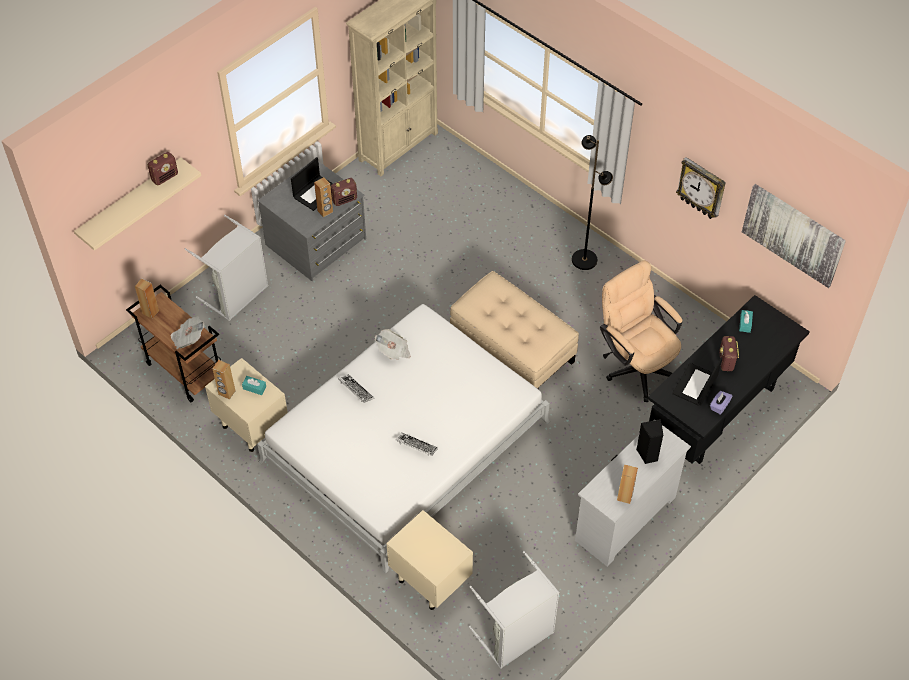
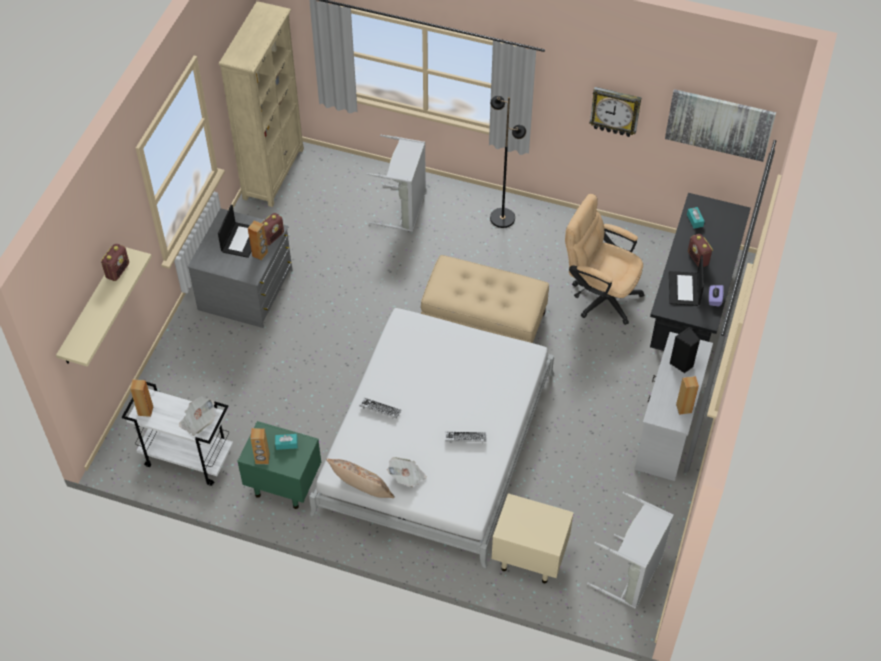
camera: 25 degrees left, 0 degrees up
(184, 370) = (186, 458): brown cart -> white cart
(237, 296) = (198, 368): grey laundry basket -> grey laundry basket (404, 209)
(251, 426) = (283, 484): beige nightstand -> green nightstand
(297, 457) = (362, 493): none -> beige pillow
(393, 351) = (394, 361): newspaper -> newspaper (407, 477)

